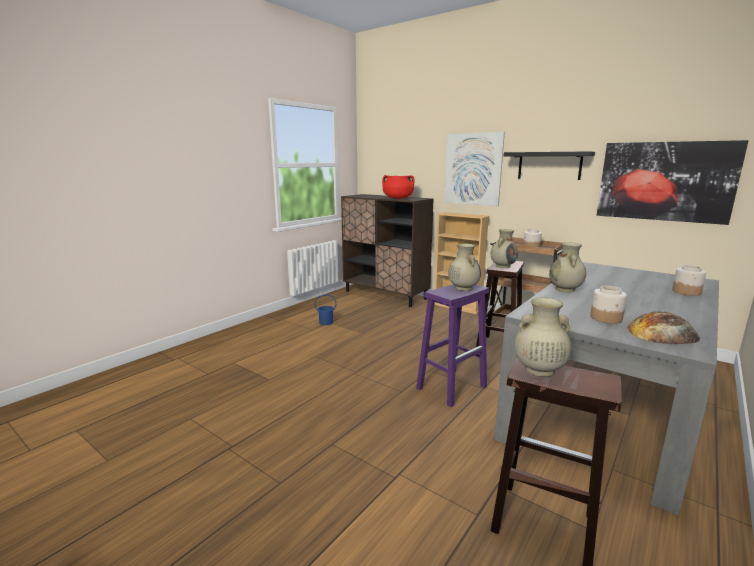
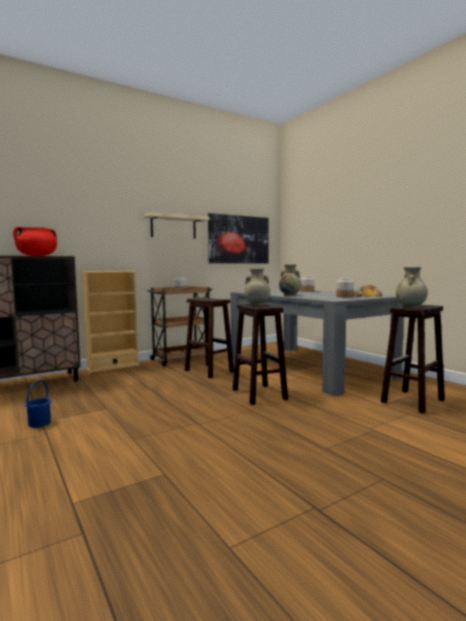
camera: 70 degrees left, 10 degrees down
(452, 387) = (258, 394): purple stool -> brown stool
(473, 169) = (107, 227): picture -> none
(503, 266) = (210, 299): beige vase -> none
(549, 165) = (173, 227): black shelf -> beige shelf

